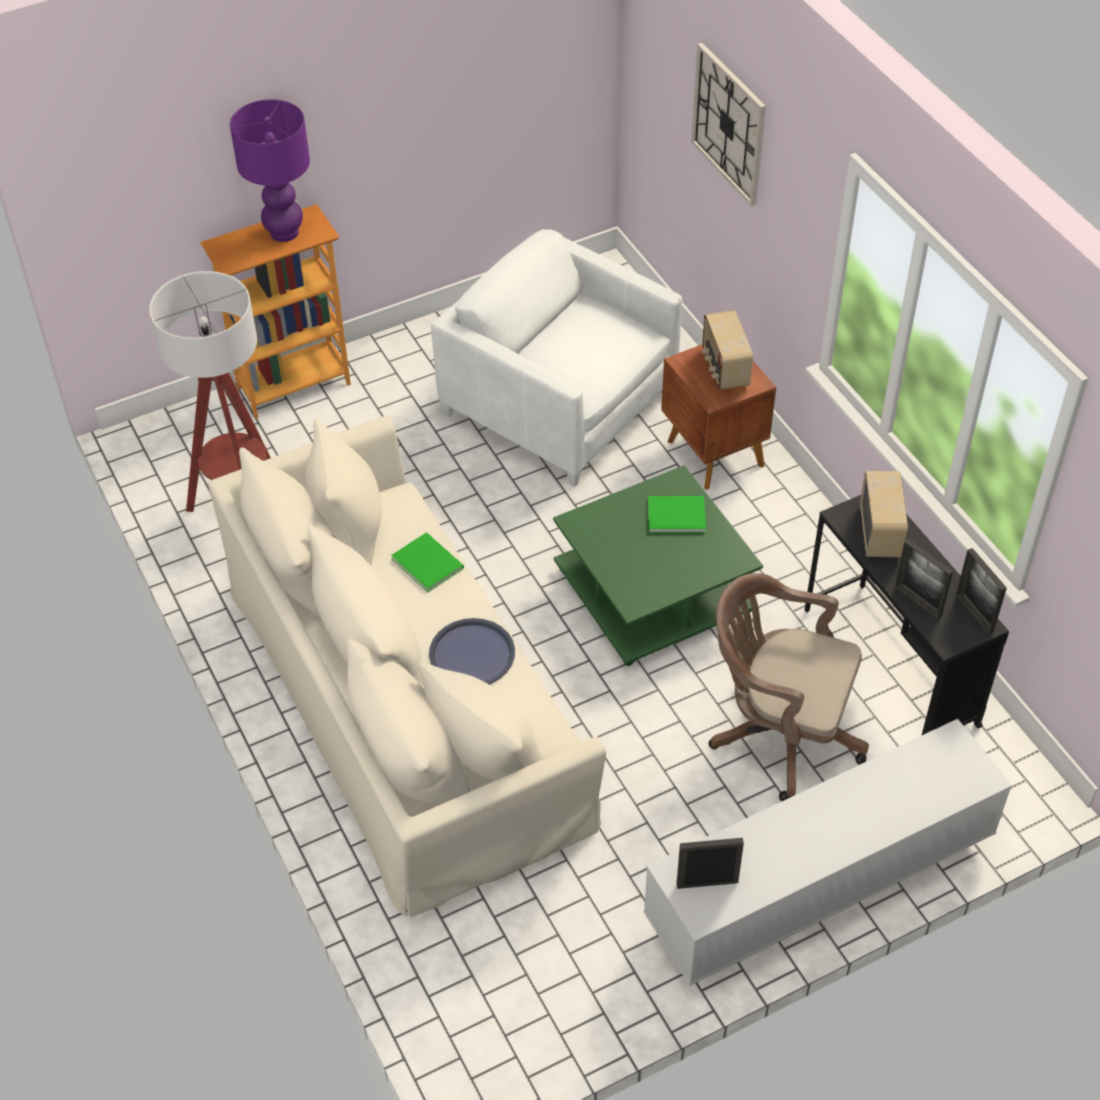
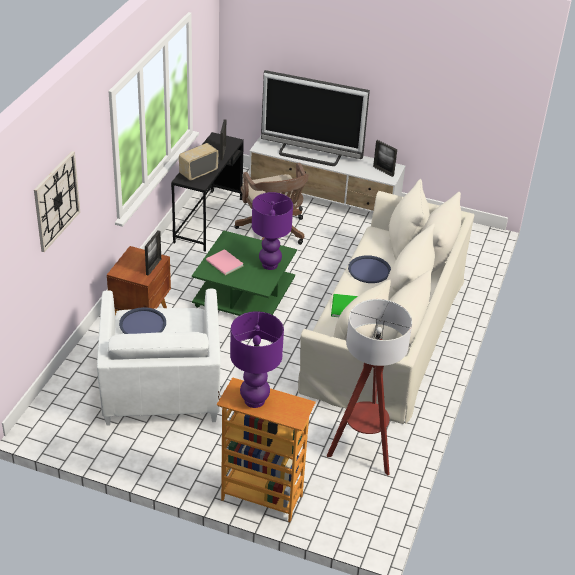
camera: 135 degrees left, 10 degrees down
(605, 334) = (143, 324): none -> blue tray
(620, 564) = (270, 265): none -> purple table lamp
(674, 514) = (224, 264): green book -> pink book
(724, 368) = (134, 265): radio -> none
(866, 805) = (310, 154): none -> television
(974, 613) = (213, 140): picture frame -> picture frame (153, 267)

